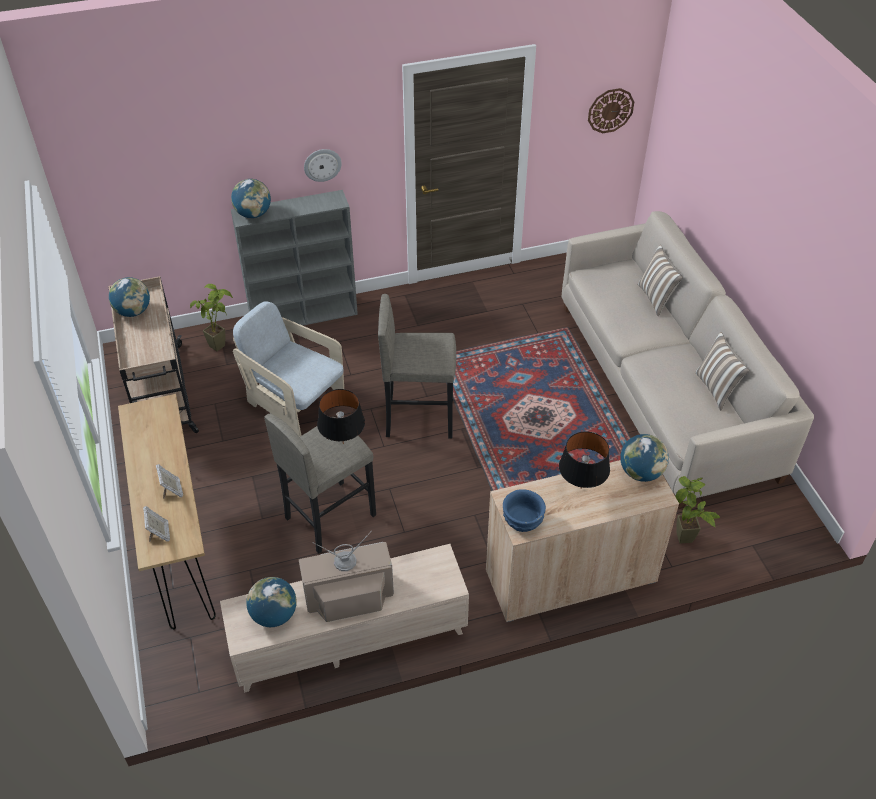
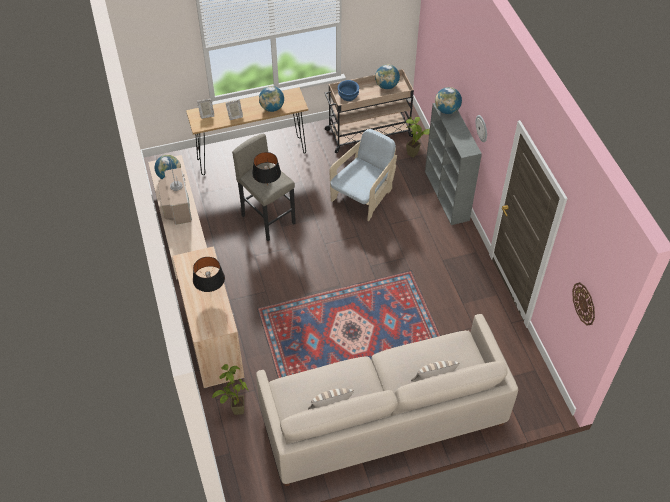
camera: 90 degrees right, 5 degrees up
(419, 417) = (350, 262): grey stool -> none
(522, 520) = (190, 260): blue bowl -> blue bowl (348, 96)
(640, 472) = (220, 324): globe -> globe (272, 108)

